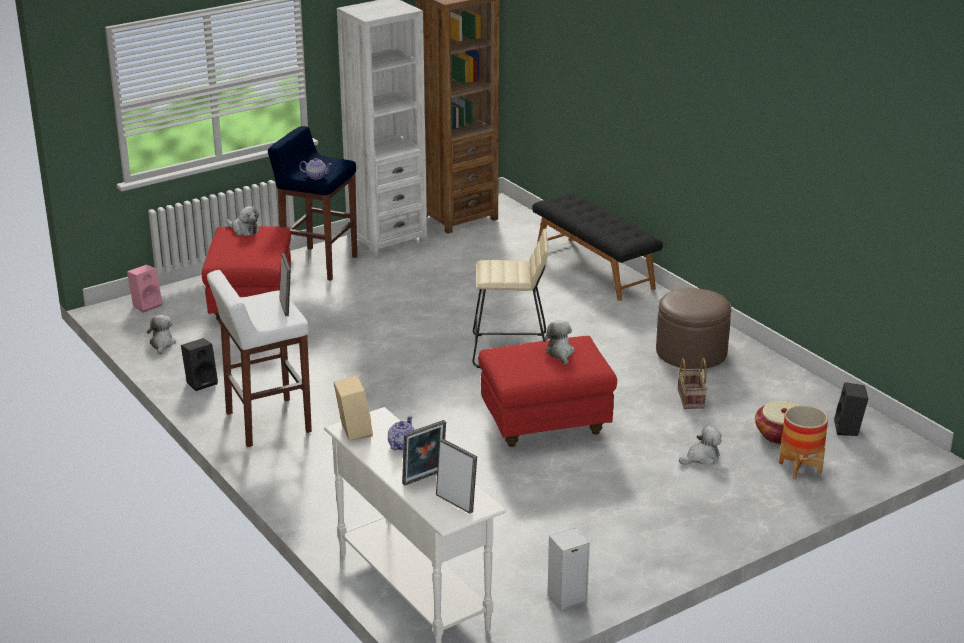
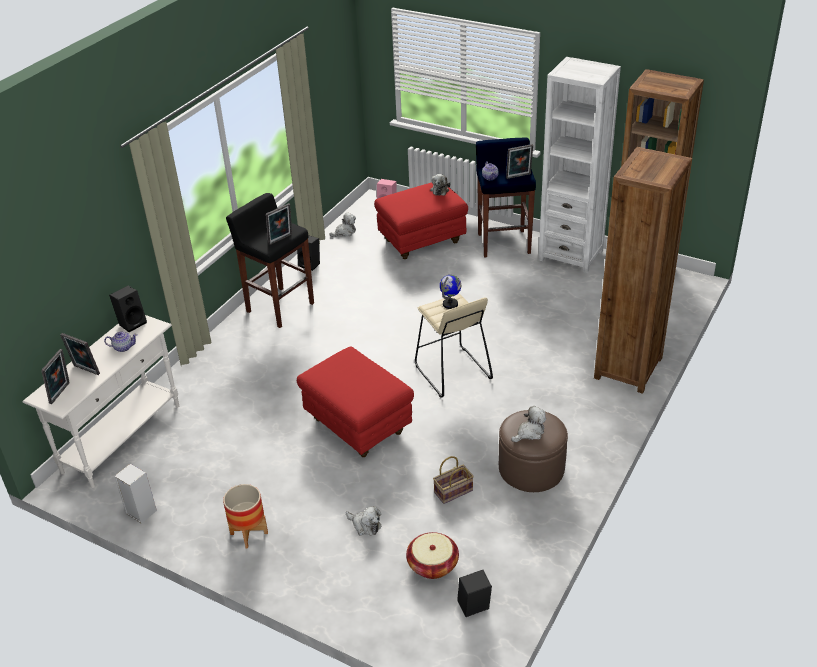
camera: 65 degrees right, 10 degrees up
(266, 423) = (279, 307): white stool -> black stool
(336, 164) = (519, 177): none -> picture frame
(353, 431) = (132, 323): beige speaker -> black speaker
(496, 267) = (450, 304): none -> globe
(560, 353) = (364, 383): plush toy -> plush toy (529, 432)
(595, 268) = (628, 368): black bench -> brown bookcase
(800, 468) = (386, 591): planter -> planter (249, 533)

